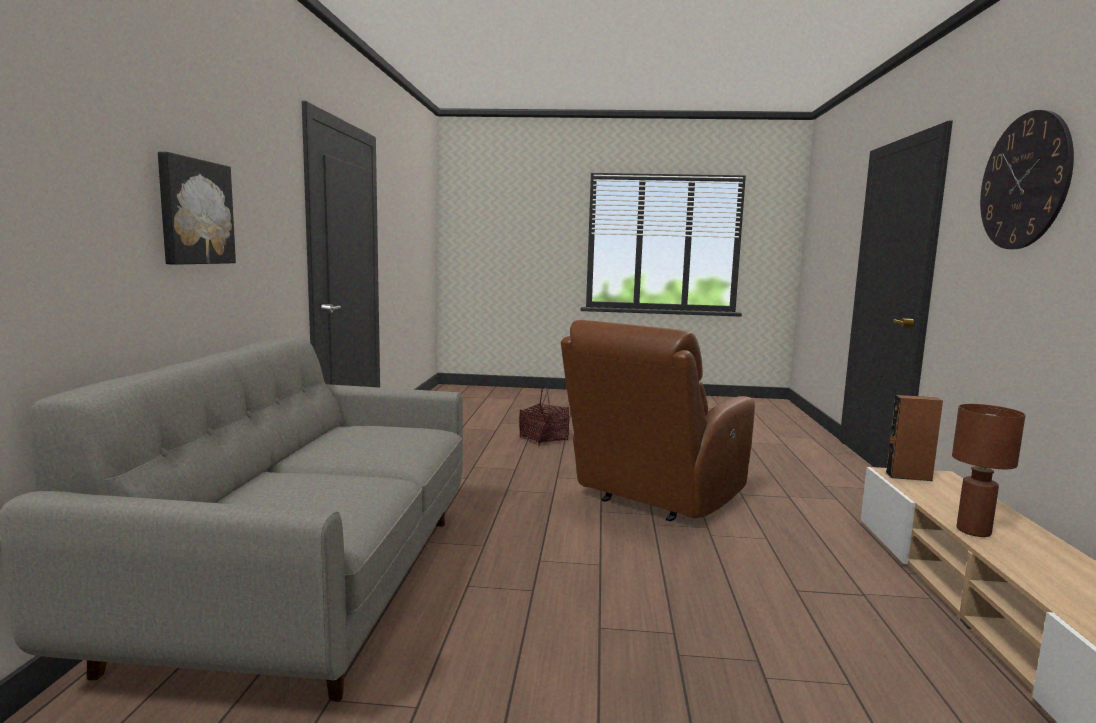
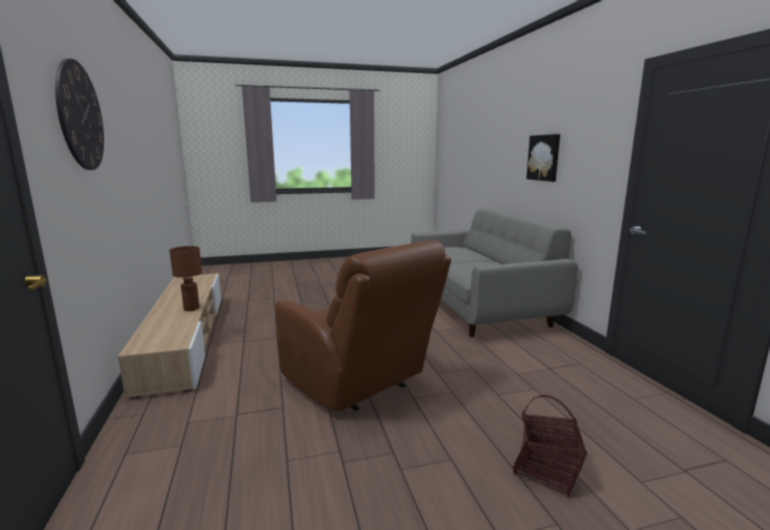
camera: 160 degrees right, 5 degrees up
(654, 498) = (359, 384): brown armchair -> brown armchair turned 120 degrees clockwise
(908, 477) = (170, 342): brown speaker -> none

